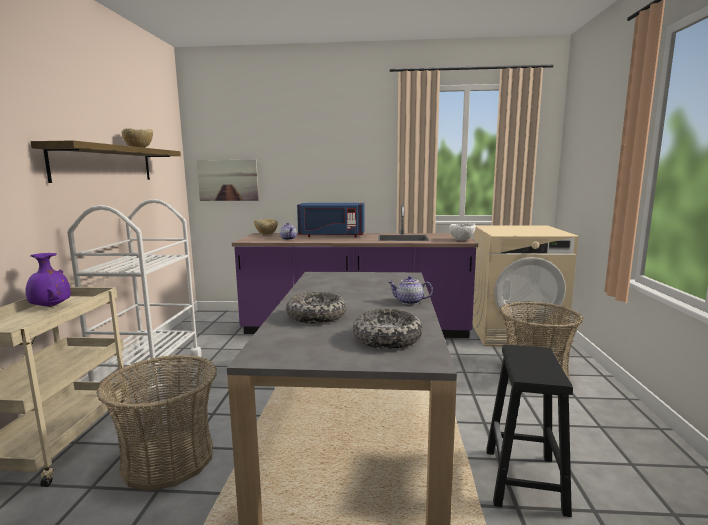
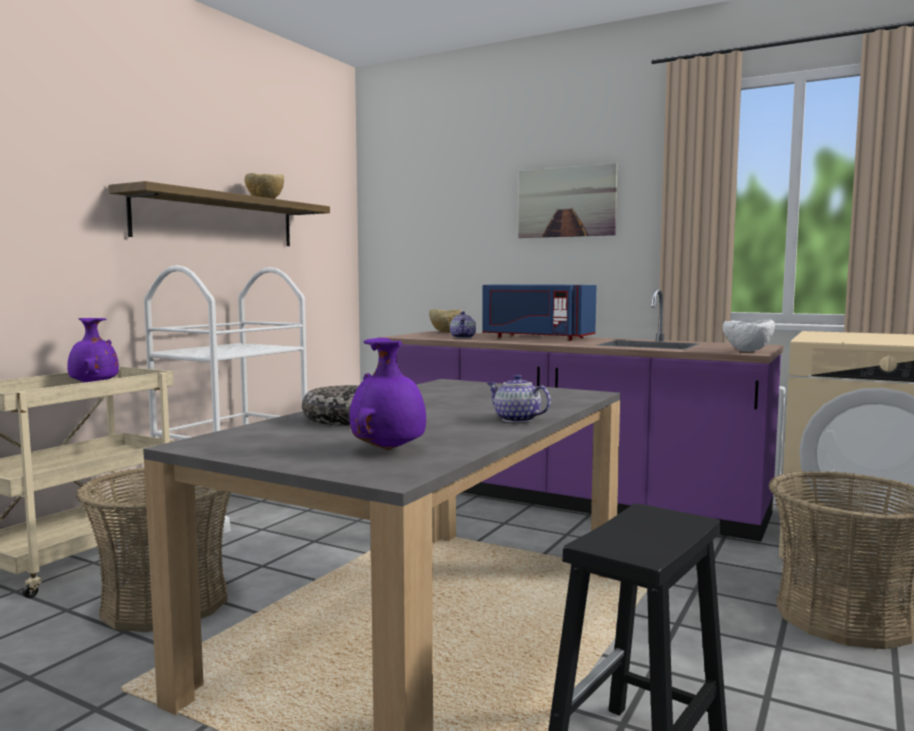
camera: 25 degrees right, 5 degrees down
(228, 180) = (410, 252): picture -> picture (566, 202)
(387, 339) = (389, 450): bowl -> purple vase

